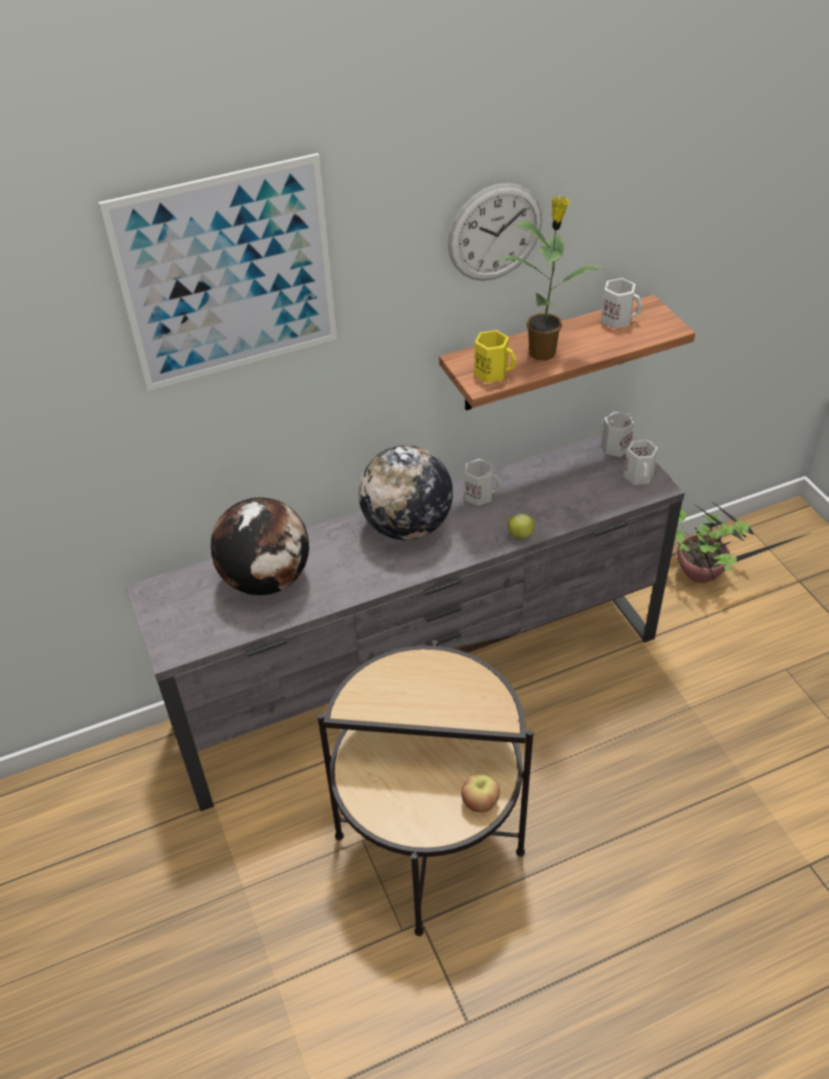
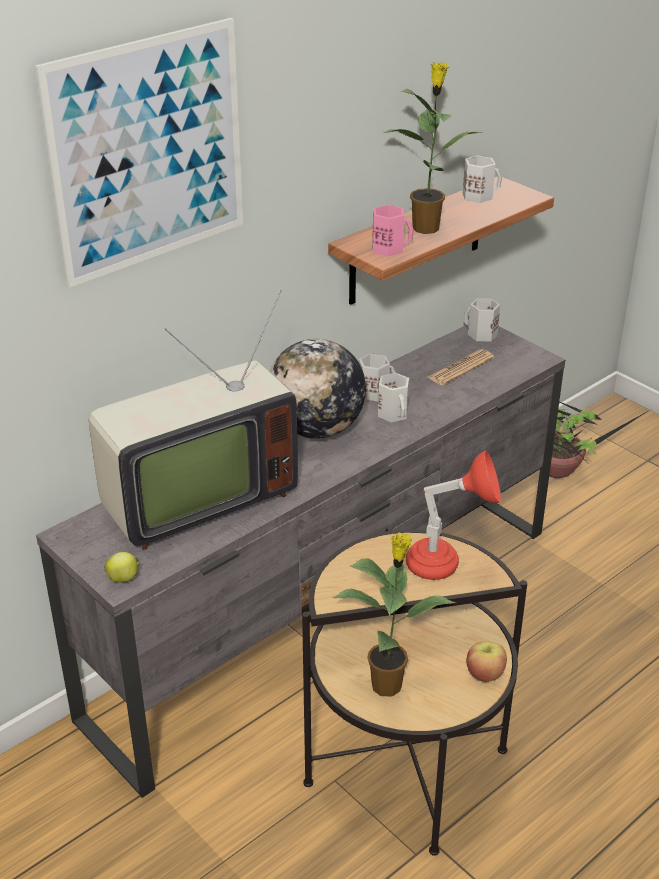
camera: 20 degrees left, 10 degrees down
(267, 579) = (194, 500): globe -> television
(390, 789) = (388, 684): none -> potted plant
(467, 697) = (447, 567): none -> red table lamp
(492, 372) = (389, 248): yellow mug -> pink mug
(495, 232) = (374, 108): wall clock -> none
(521, 535) = (433, 417): apple -> apple (124, 578)
(574, 483) = (460, 368): none -> newspaper
(639, 476) = (517, 353): white mug -> white mug (394, 413)

